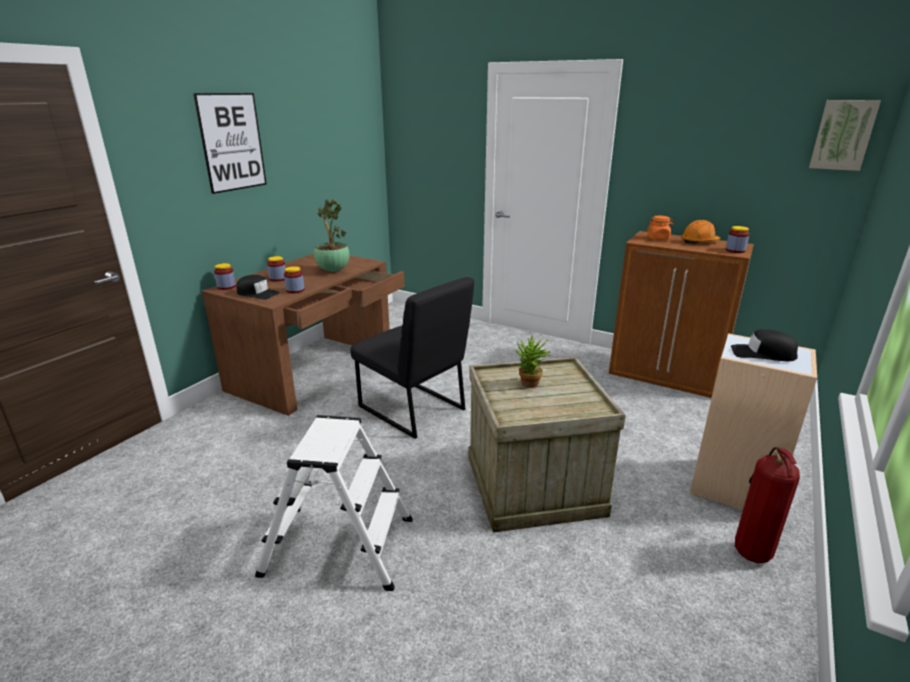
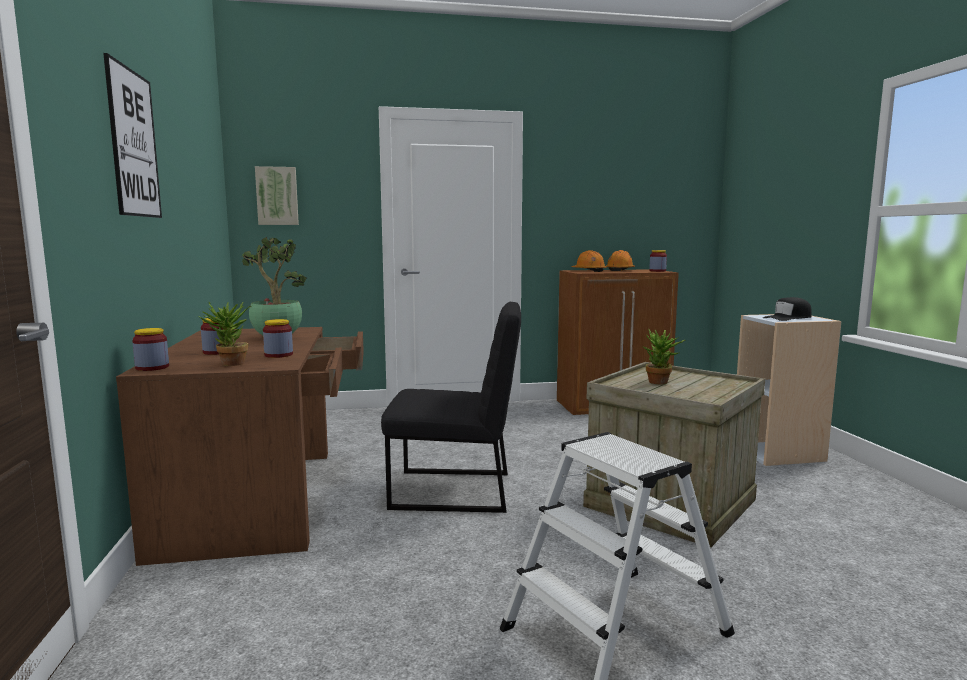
camera: 40 degrees left, 15 degrees down
(257, 293) = (229, 364): black cap -> potted plant
(658, 238) = (589, 271): orange jar -> orange hard hat
(749, 550) = (851, 482): fire extinguisher -> none
(843, 135) = (695, 177): picture -> picture (277, 196)

